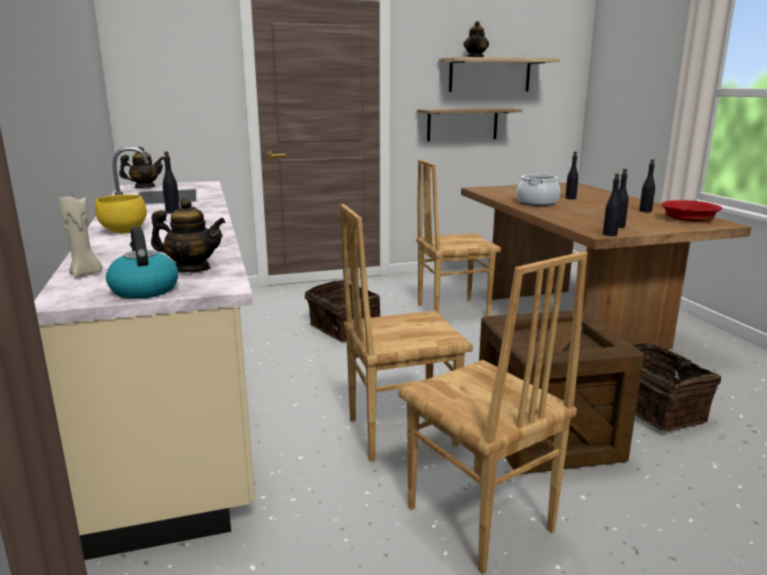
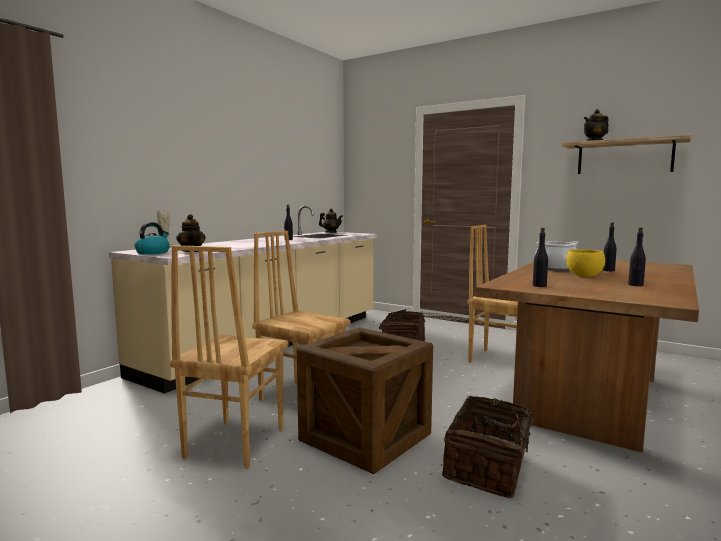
camera: 50 degrees right, 10 degrees down
(124, 231) = (238, 242): yellow bowl -> yellow bowl (584, 276)
(462, 124) = (592, 203): shelf -> none
(610, 234) = (502, 287): black bottle -> none
(689, 219) = (648, 295): red bowl -> none

